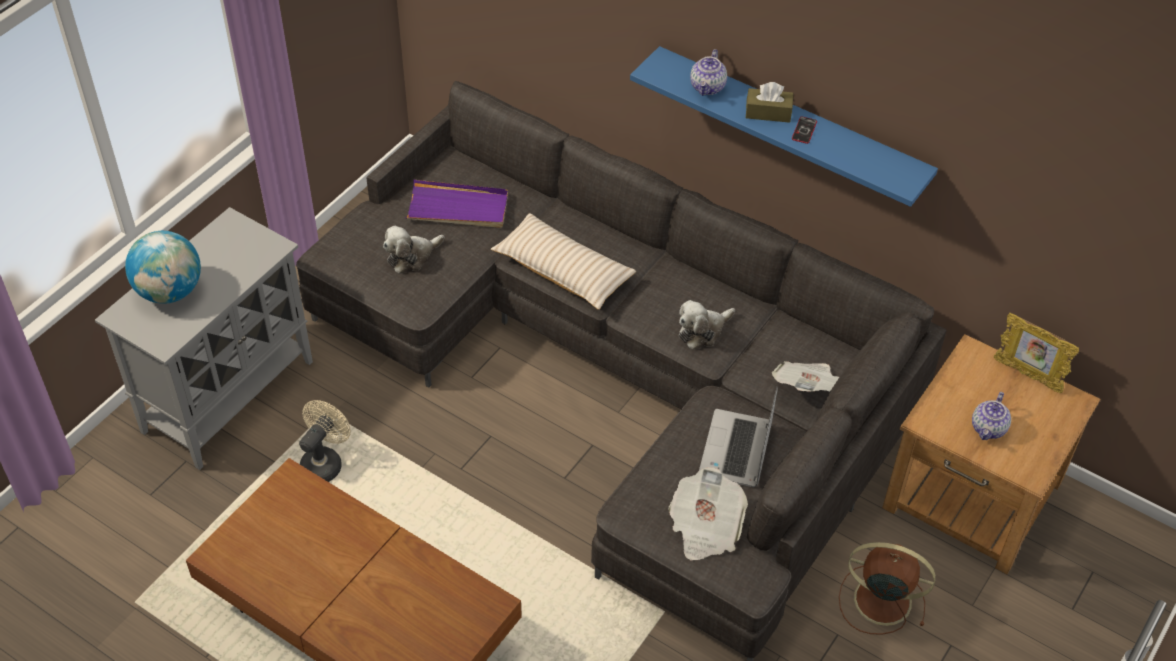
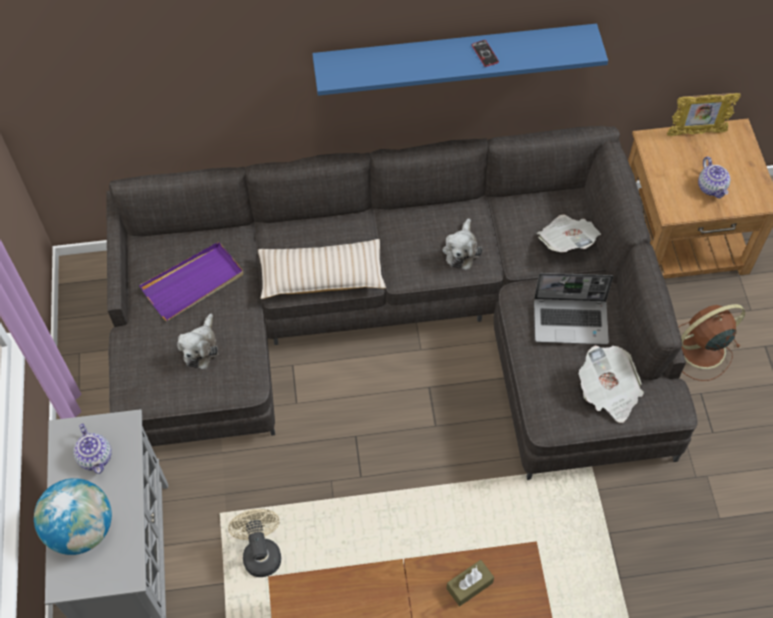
camera: 40 degrees left, 10 degrees up
(708, 87) = (384, 64): teapot -> teapot (96, 457)
(737, 451) = (571, 321): laptop -> laptop turned 60 degrees counterclockwise
(768, 112) = (446, 56): brown tissue box -> brown tissue box (469, 585)

